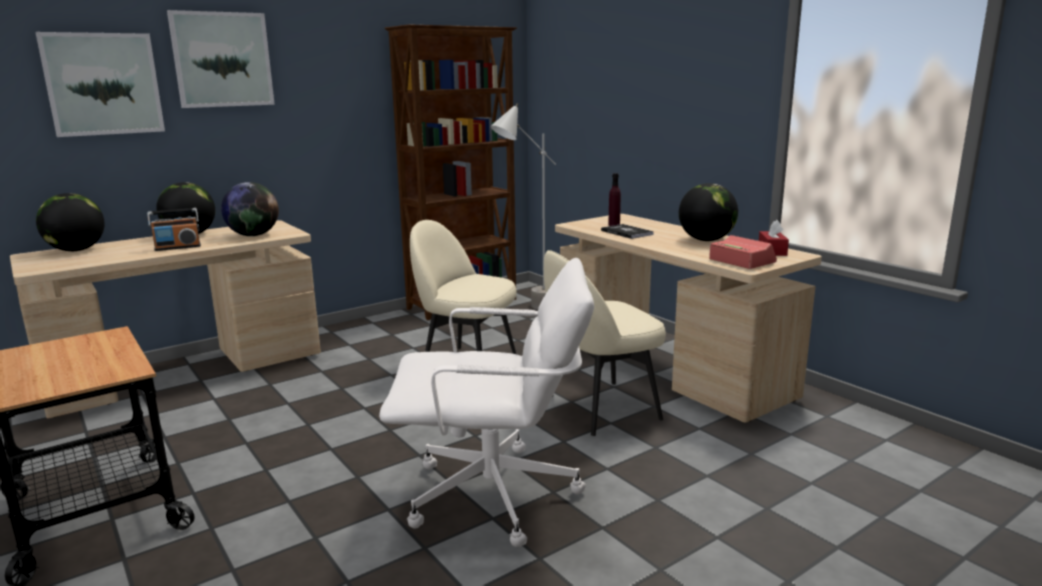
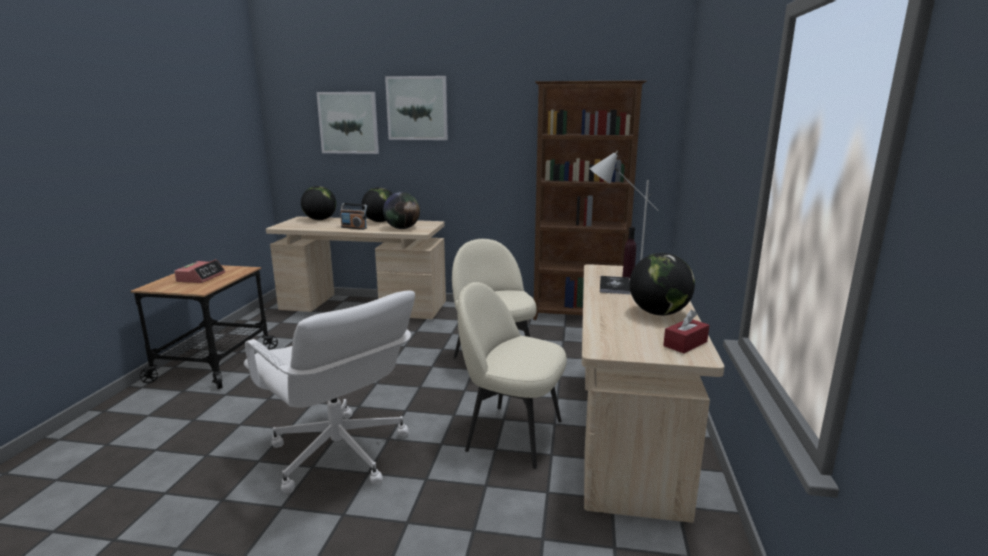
camera: 45 degrees right, 0 degrees up
(741, 261) = (619, 342): alarm clock -> alarm clock (201, 277)

